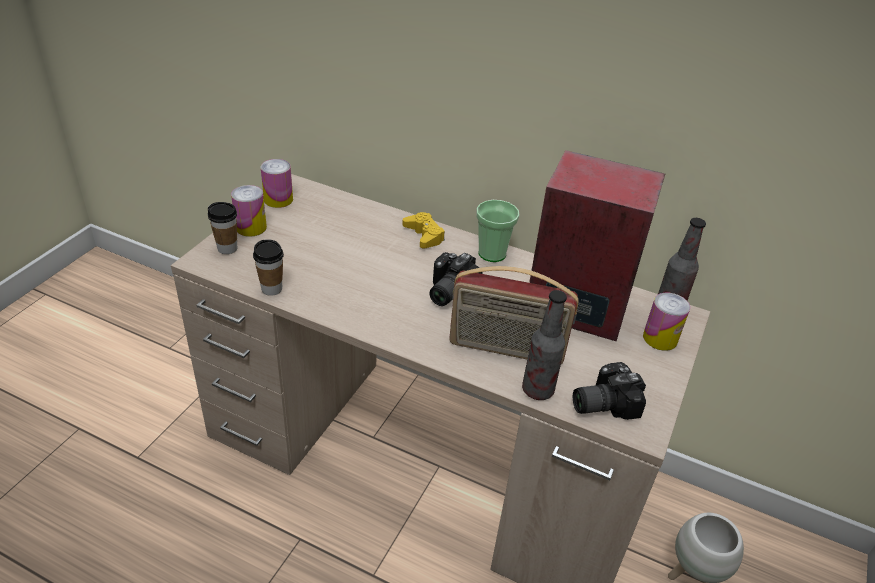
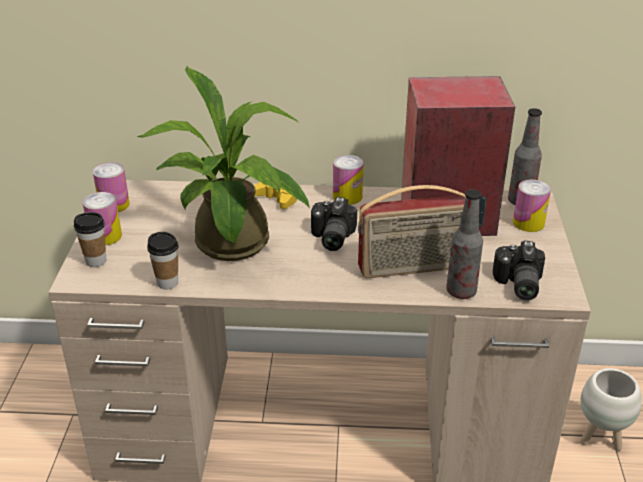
camera: 20 degrees left, 5 degrees down
(352, 274) = (234, 248): none -> potted plant
(492, 253) = (347, 196): cup -> can
(601, 402) = (517, 284): camera -> camera turned 45 degrees counterclockwise

